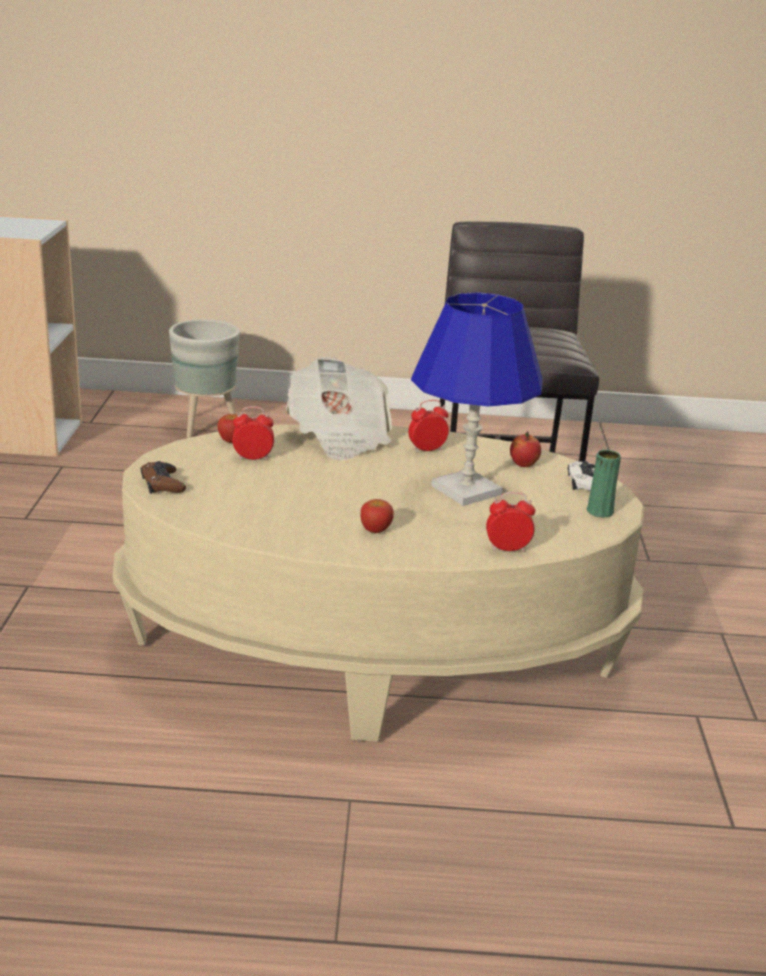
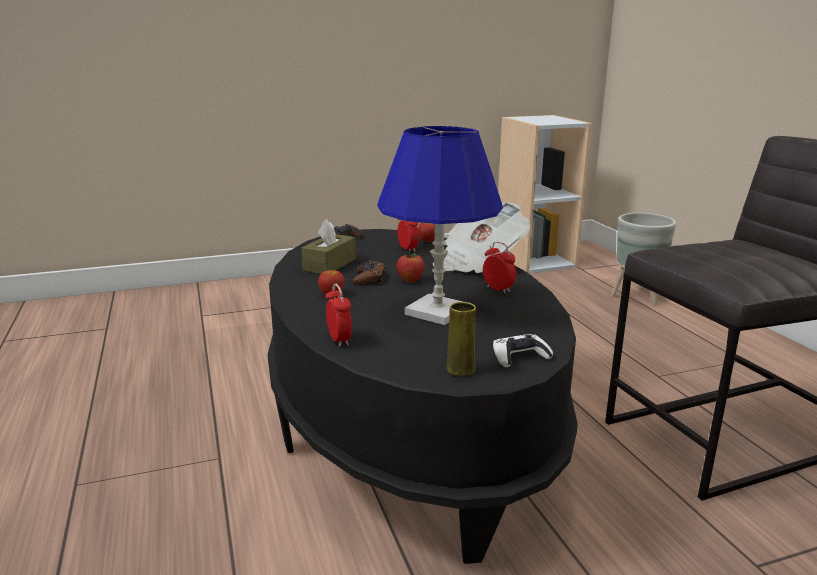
camera: 70 degrees right, 5 degrees down
(267, 512) = (329, 264): none -> brown tissue box
(338, 500) = (369, 278): none -> brown game controller
(373, 649) = (408, 426): beige coffee table -> black coffee table
(523, 464) = (523, 325): apple -> apple (410, 280)
(600, 511) = (460, 369): green vase -> yellow vase

